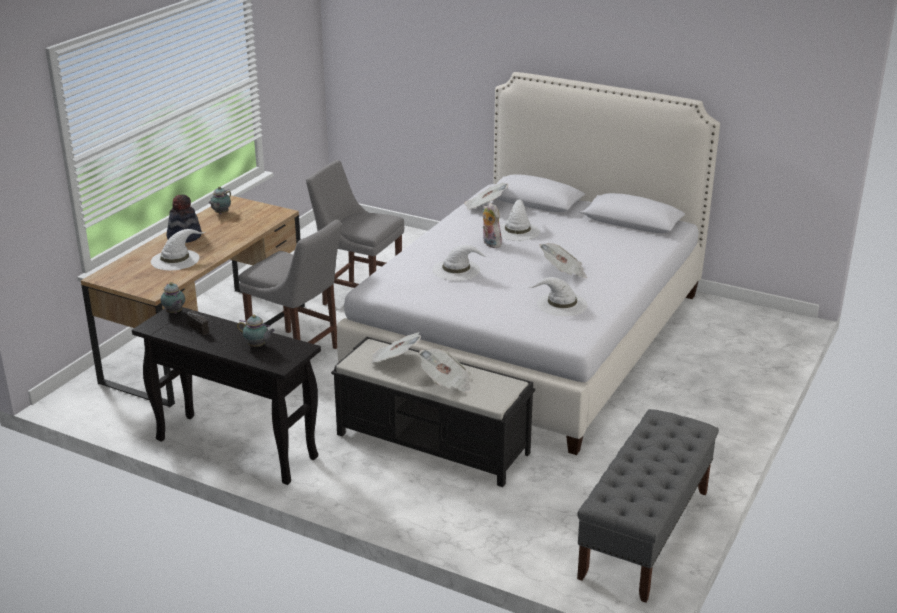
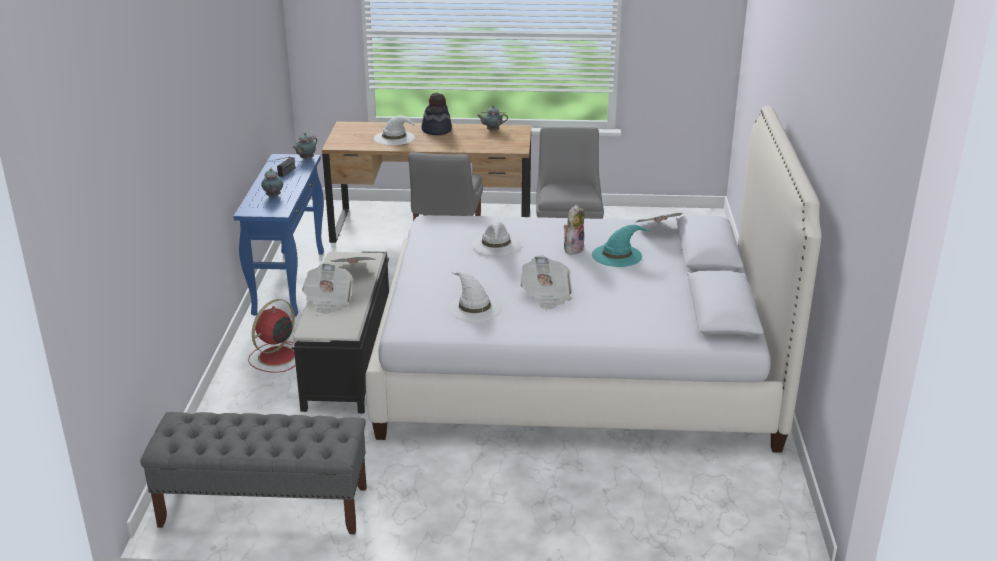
camera: 65 degrees right, 0 degrees up
(234, 449) = (289, 281): black console table -> blue console table
(390, 484) = (275, 357): none -> red fan
(517, 231) = (617, 255): white hat -> turquoise hat

